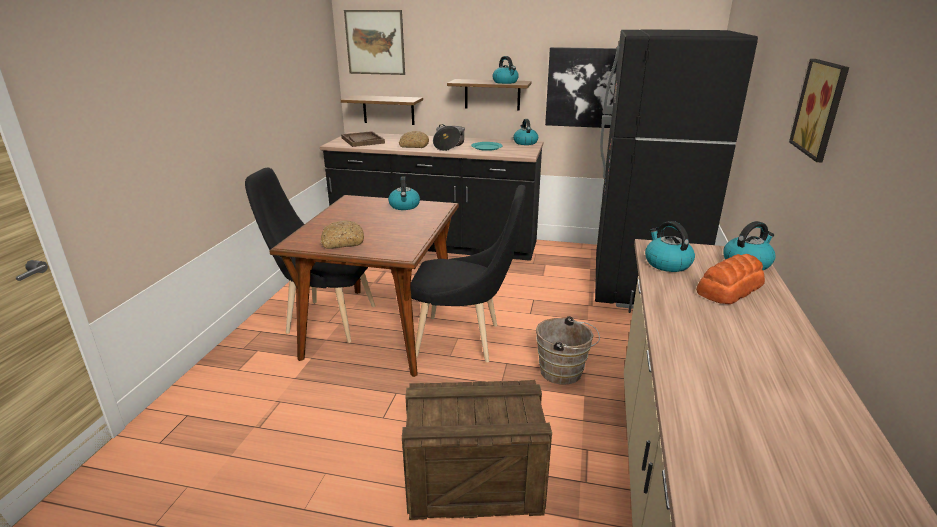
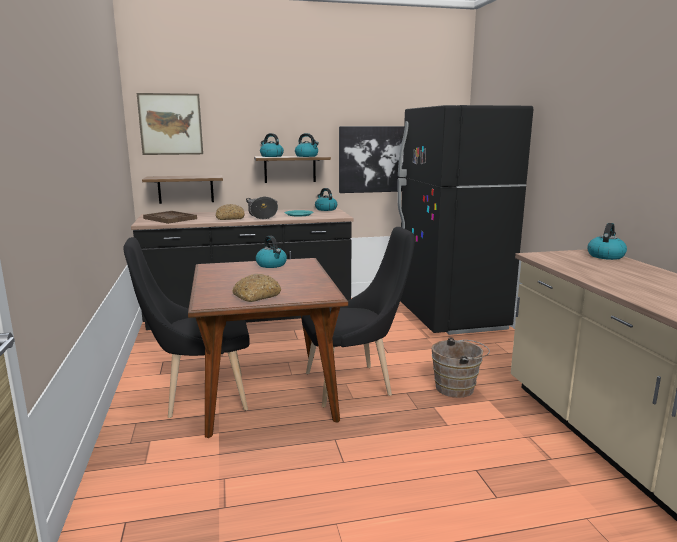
camera: 25 degrees left, 10 degrees down
(475, 482) = (473, 486): crate -> none
(666, 263) = (561, 262): kettle -> kettle (271, 156)
(729, 289) = (621, 269): bread -> none
(823, 108) = (638, 138): picture -> none

